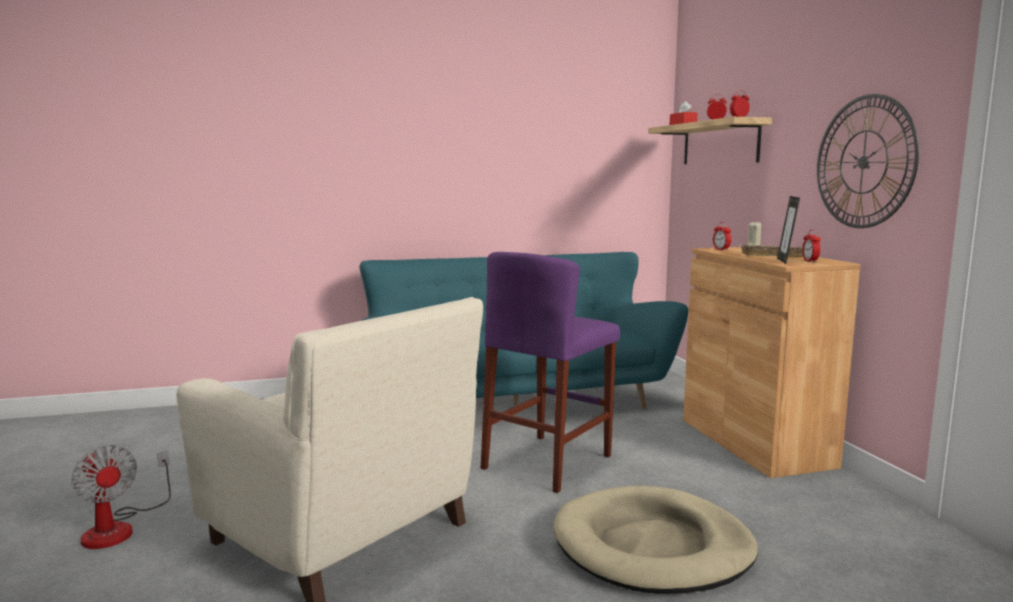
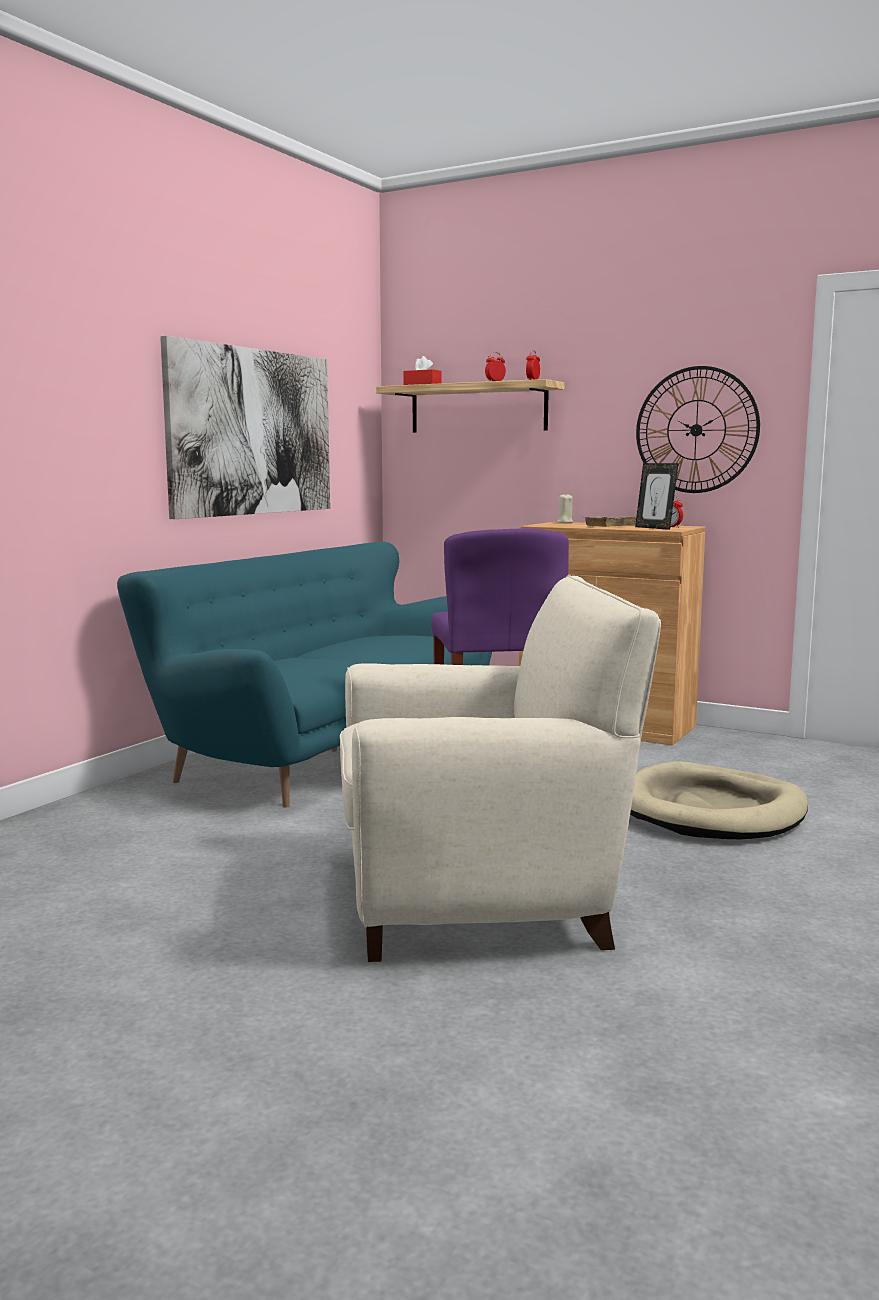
camera: 45 degrees left, 0 degrees up
(119, 527) = (209, 1005): fan -> none
(514, 167) = (252, 432): none -> picture
(721, 250) = (554, 525): alarm clock -> none

